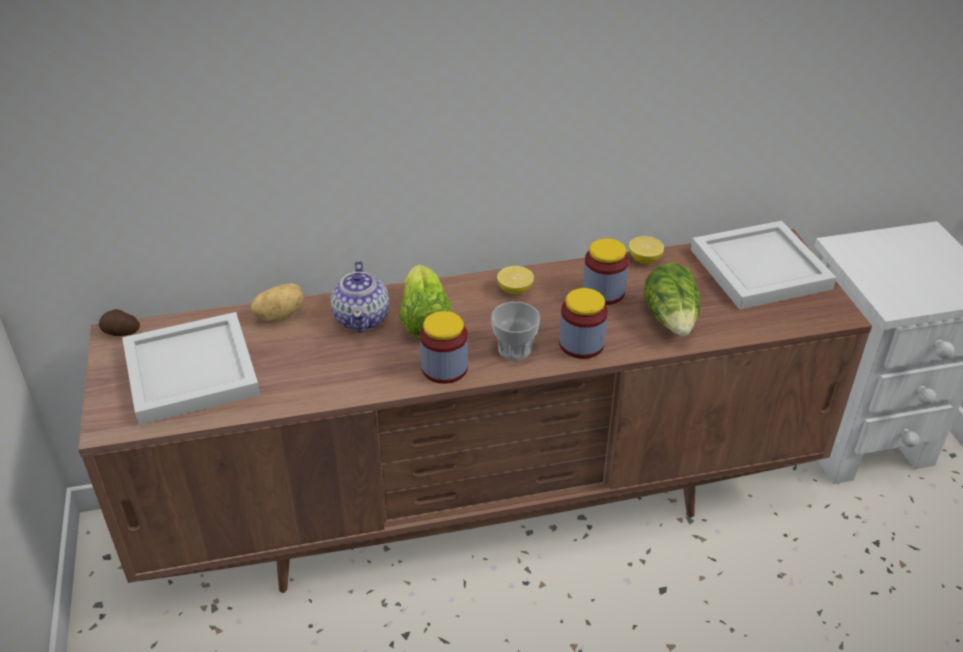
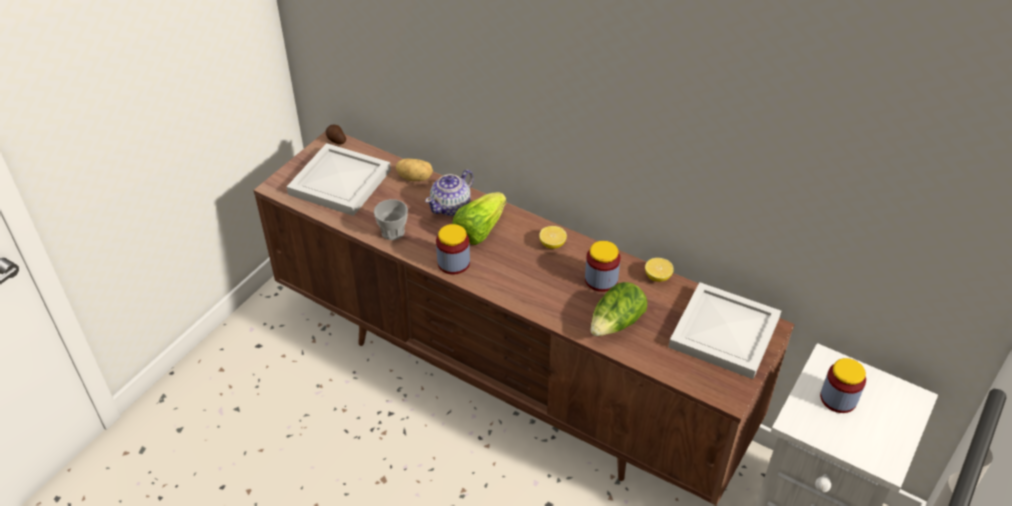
camera: 45 degrees right, 5 degrees up
(514, 349) = (503, 278): cup -> cup (393, 232)
(581, 344) = (542, 301): jar -> jar (838, 398)

